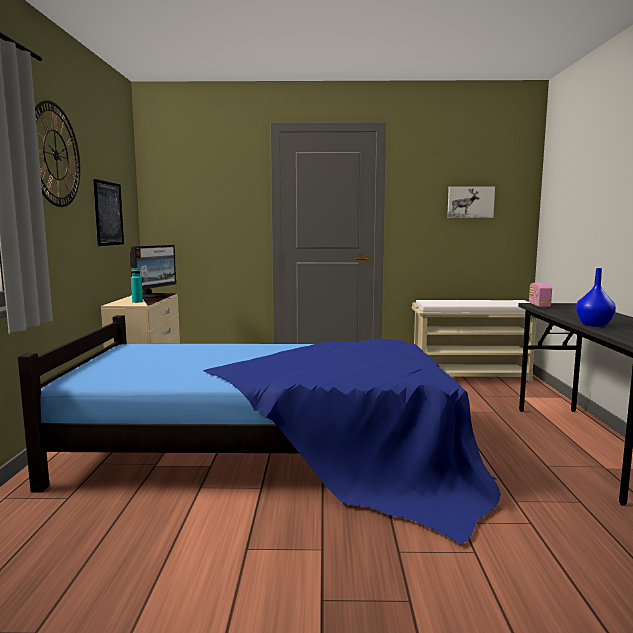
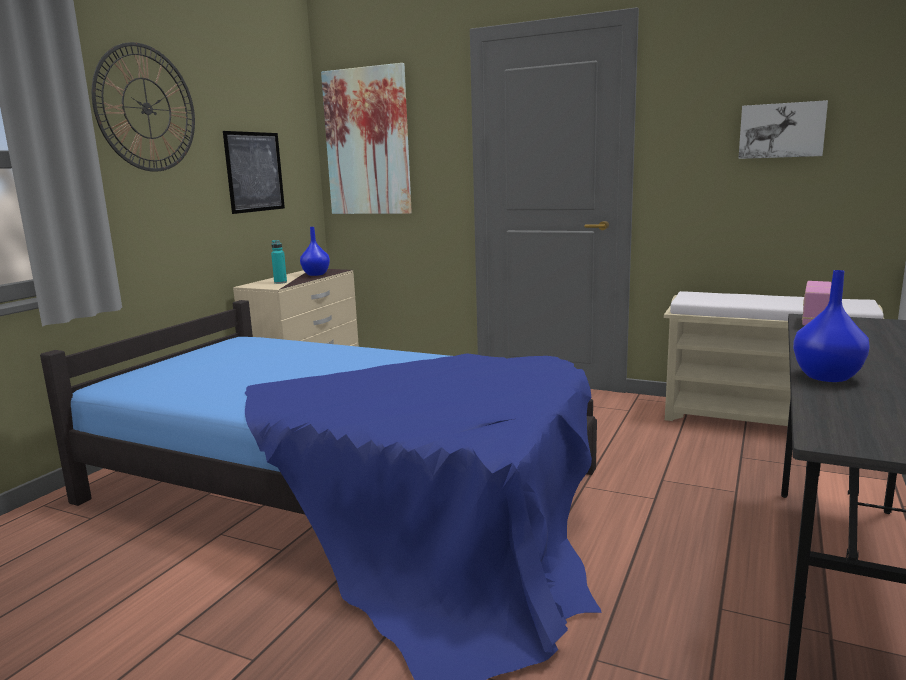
camera: 25 degrees right, 5 degrees up
(154, 296) = (316, 274): monitor -> blue vase
(184, 196) = (367, 142): none -> picture

